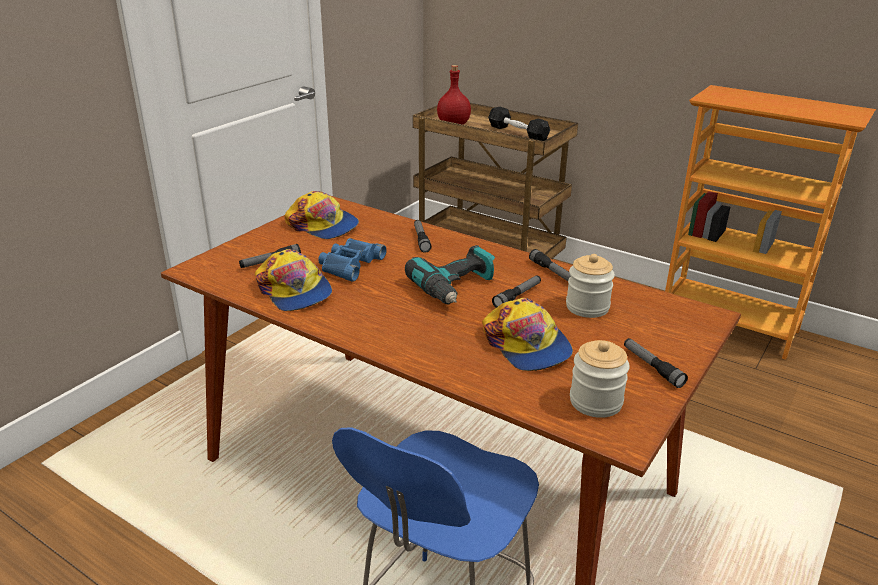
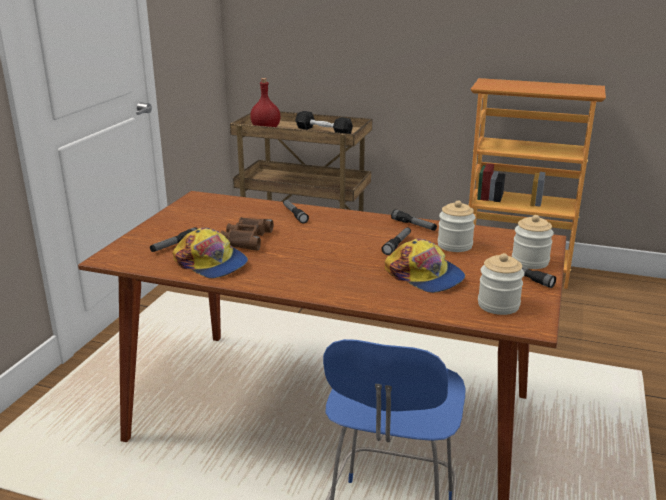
camera: 15 degrees left, 5 degrees down
(323, 225) = (203, 213): cap -> none
(349, 265) = (246, 239): blue binoculars -> brown binoculars
(456, 287) = (345, 245): power drill -> none
(671, 345) = (530, 261): none -> jar

